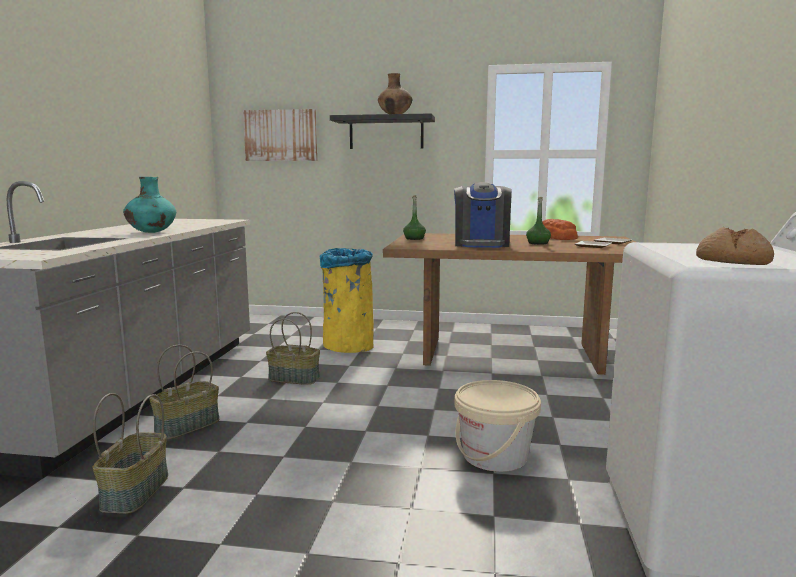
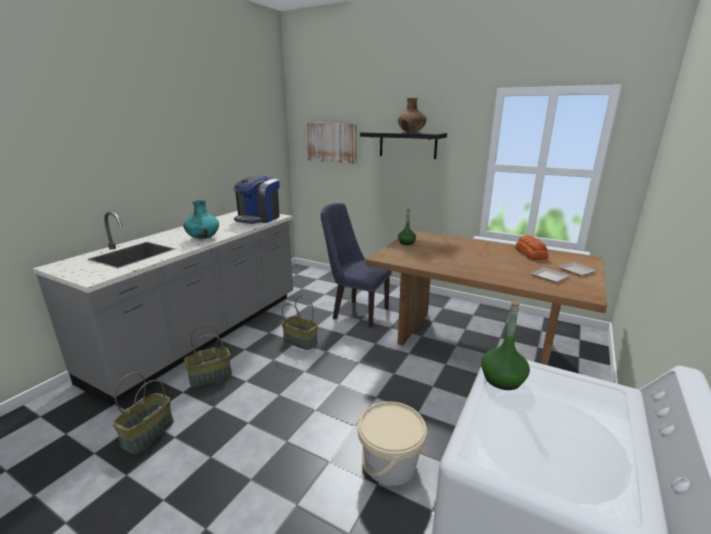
camera: 20 degrees right, 10 degrees up
(348, 346) = (356, 312): yellow trash can -> blue chair
(481, 244) = (450, 261): coffee machine -> coffee machine (258, 218)
(538, 243) = (502, 264): green bottle -> green bottle (502, 379)
(732, 261) = (524, 453): bread -> none

